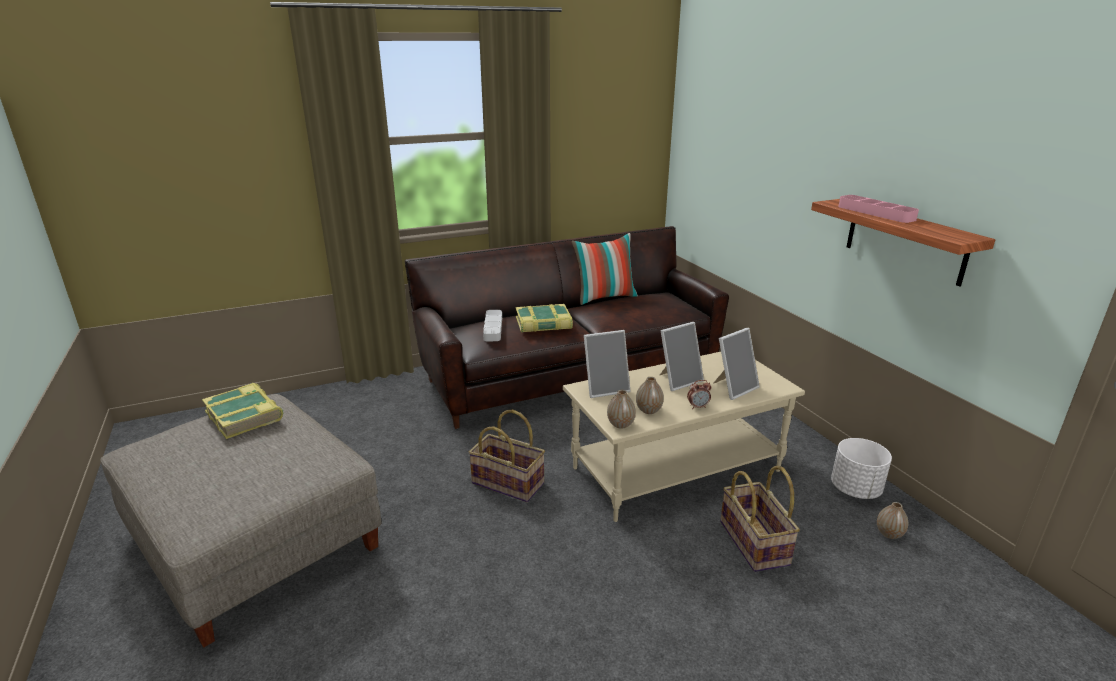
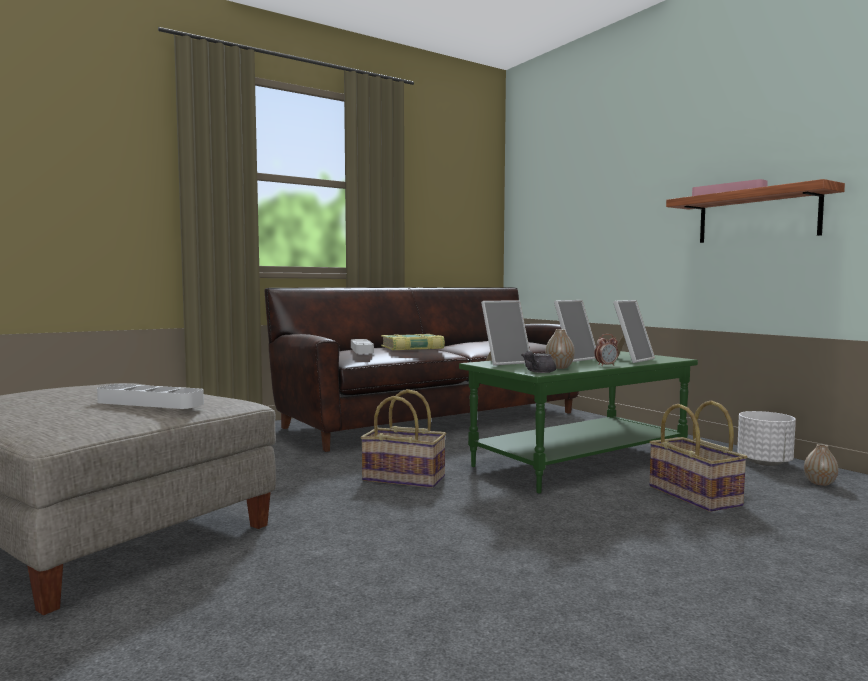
camera: 10 degrees left, 20 degrees down
(245, 415) = (100, 383): book -> none
(270, 474) = (150, 403): none -> grey tray
(604, 297) = (462, 342): pillow -> none
(620, 424) = (538, 372): vase -> grey teapot
(675, 468) = (579, 461): beige coffee table -> green coffee table

